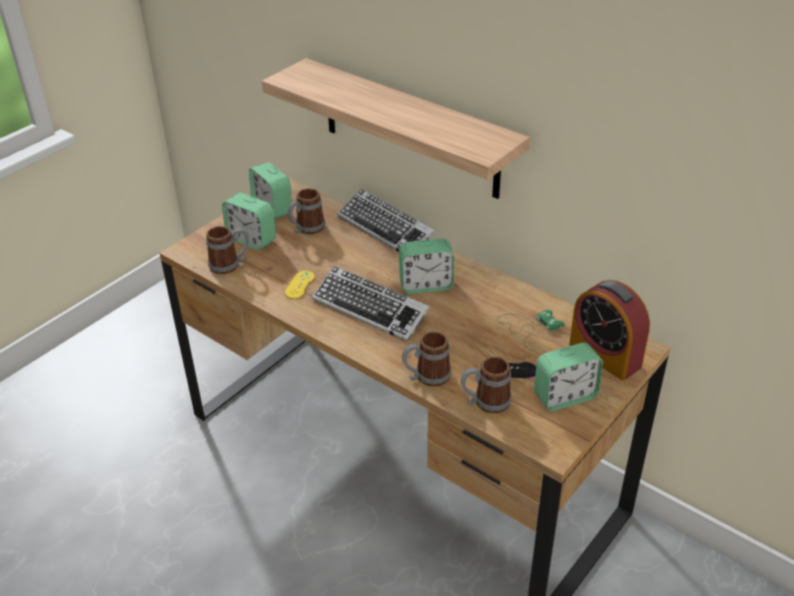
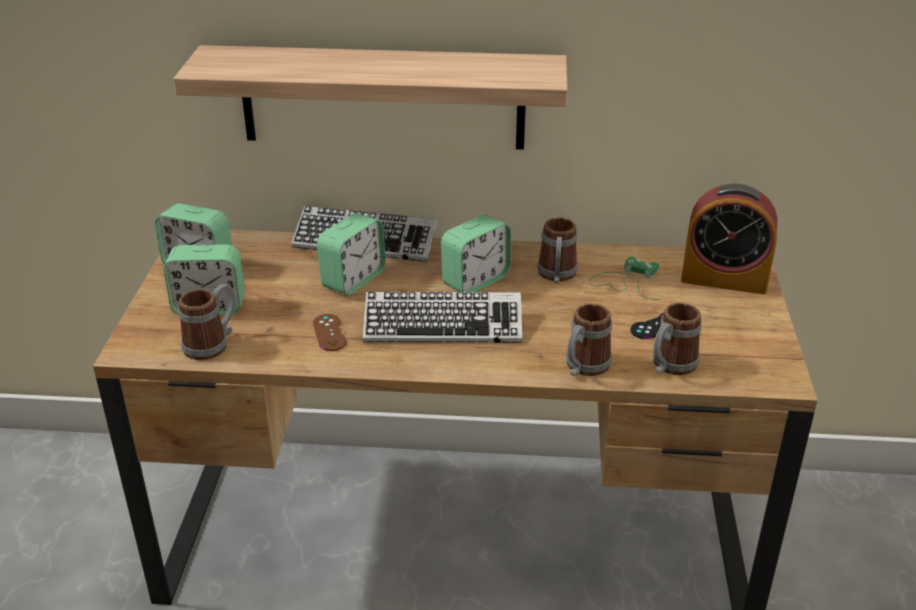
camera: 35 degrees left, 5 degrees down
(299, 285) = (329, 333): yellow game controller -> brown game controller
(306, 229) = (269, 273): mug -> mug (556, 276)
(565, 396) = (734, 329): alarm clock -> alarm clock (353, 279)

